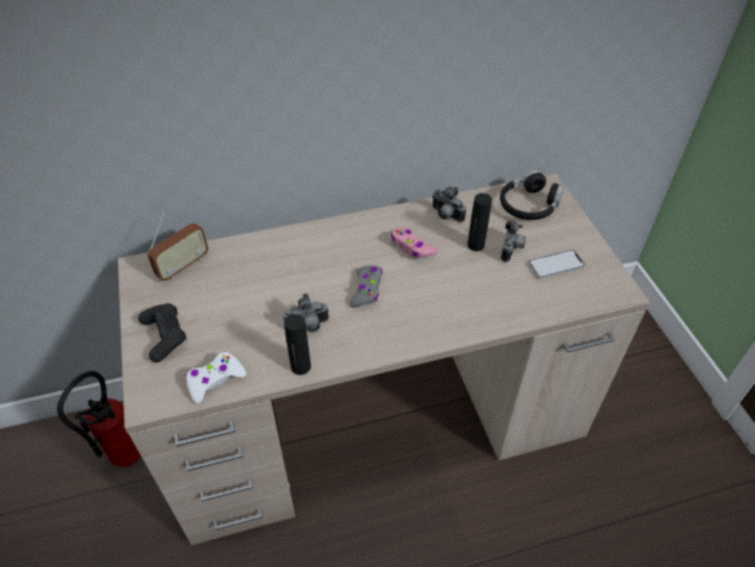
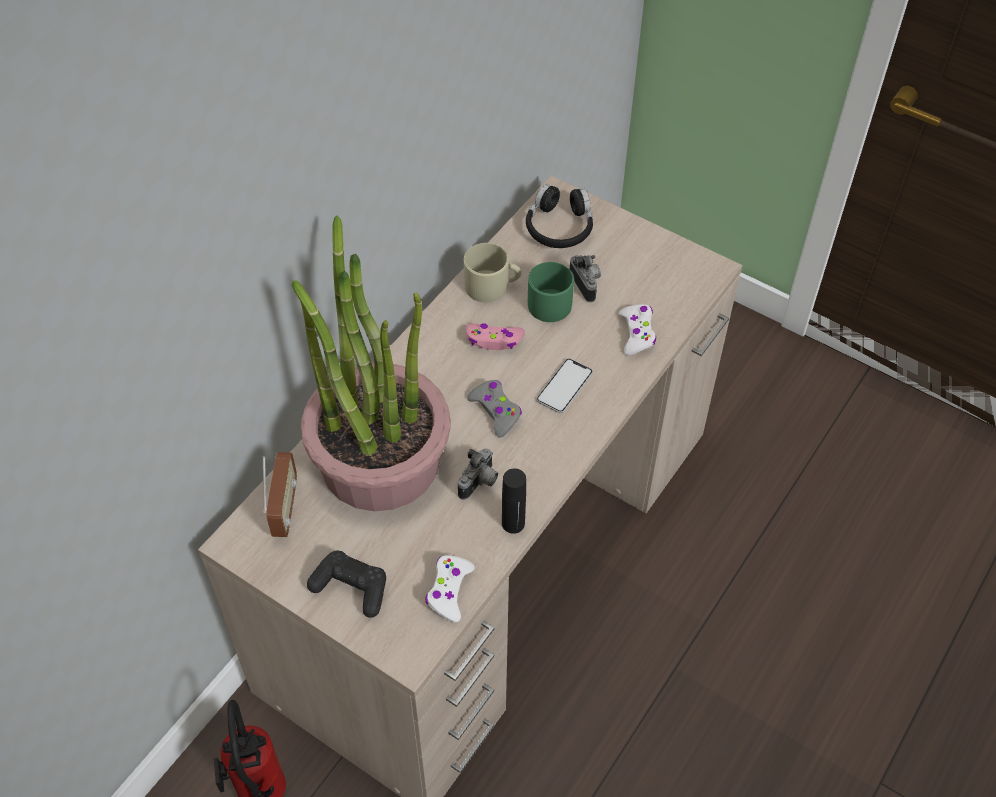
camera: 40 degrees left, 5 degrees up
(266, 273) = (379, 459): none -> potted plant
(445, 215) = (492, 286): camera -> beige mug
(475, 245) = (550, 300): black bottle -> green mug
(517, 300) = (637, 333): none -> white game controller
(556, 265) = (638, 276): phone -> phone (564, 386)

